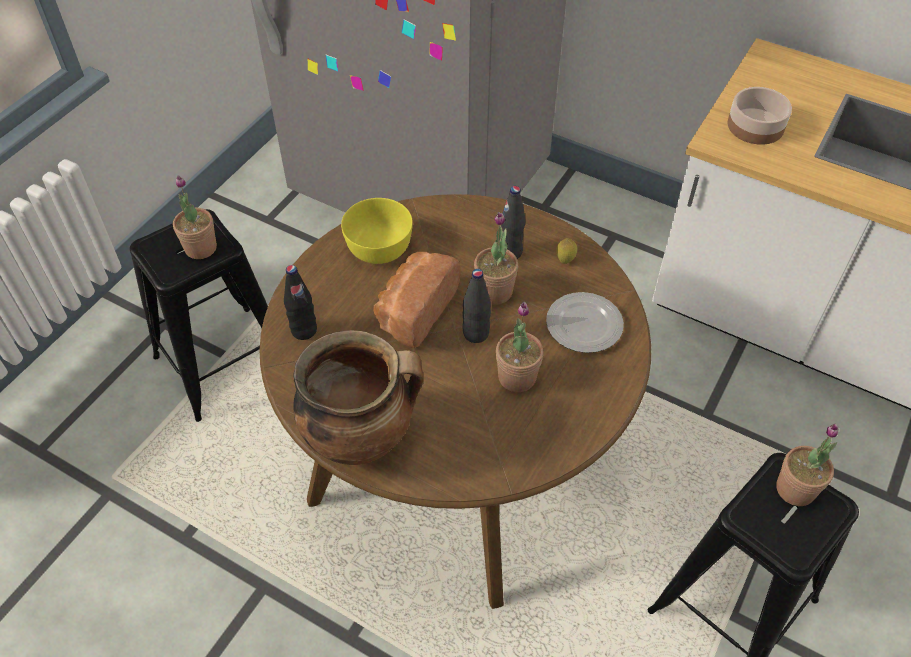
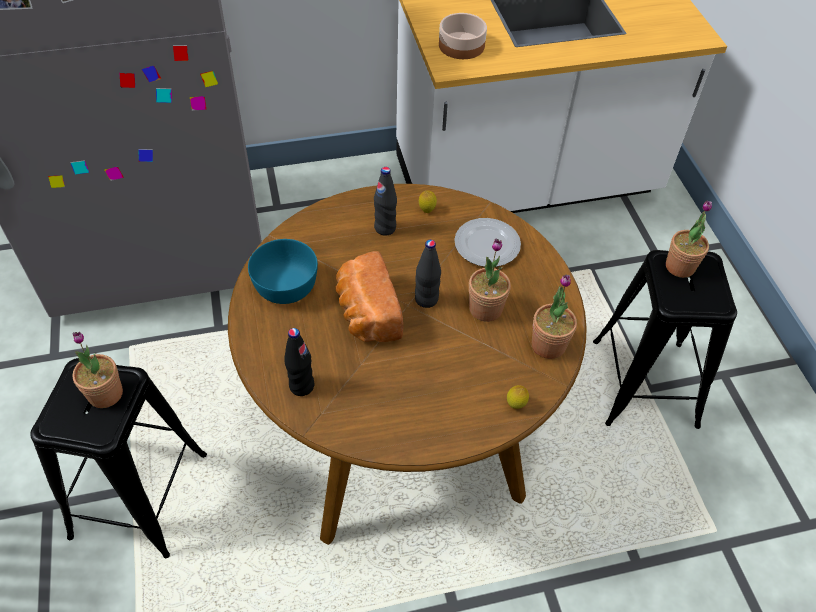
camera: 45 degrees left, 0 degrees up
(361, 437) = (433, 427): cooking pot -> none
(380, 246) = (286, 285): yellow bowl -> turquoise bowl
(447, 473) = (515, 405): none -> lemon
(494, 291) = (405, 262): potted plant -> potted plant (548, 345)

